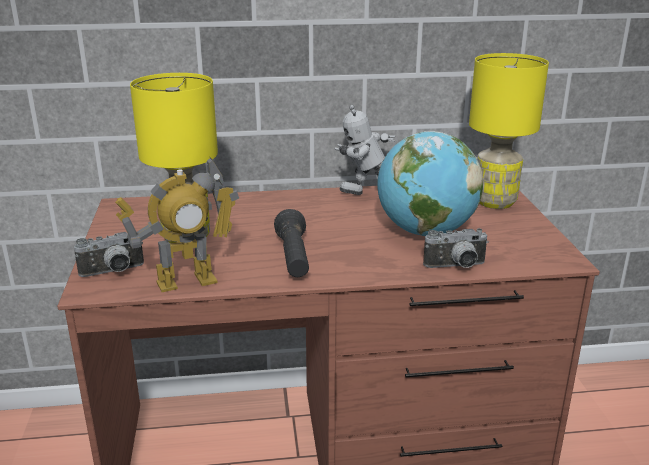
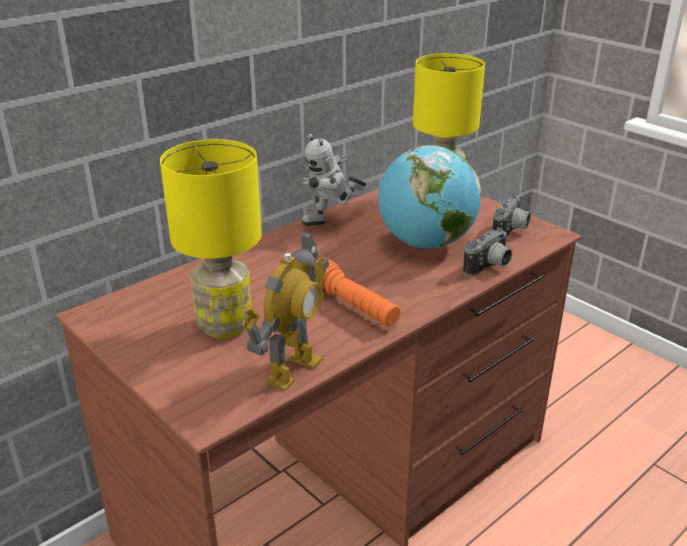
camera: 35 degrees left, 5 degrees up
(113, 272) = (204, 391): camera -> camera (511, 232)
(293, 258) = (354, 308): black flashlight -> orange flashlight

